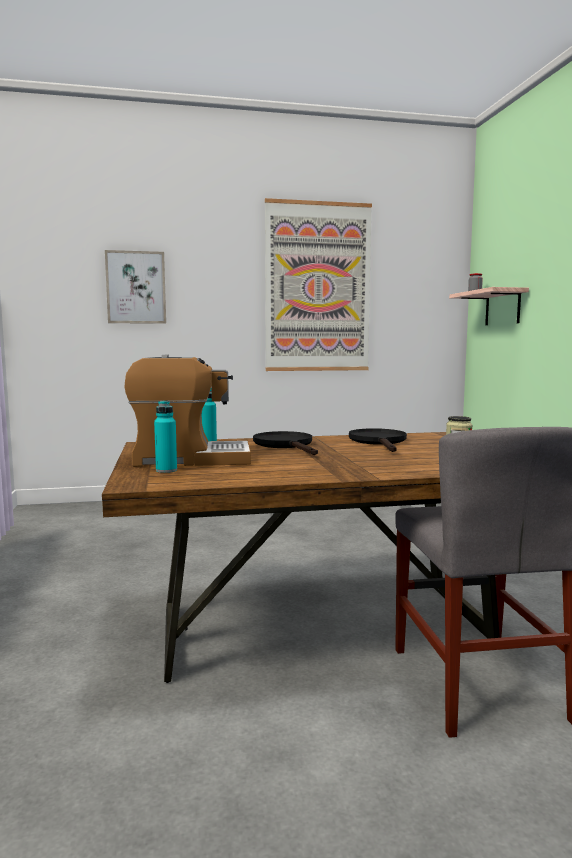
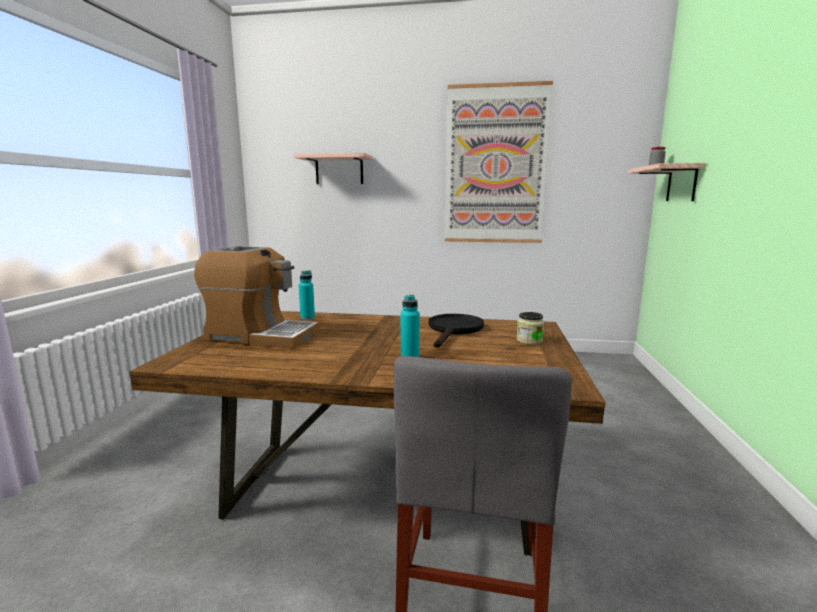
camera: 20 degrees right, 5 degrees up
(136, 287) = (339, 170): picture -> shelf
(166, 470) = (219, 348): turquoise bottle -> turquoise bottle (410, 357)
(286, 445) = (365, 326): black frying pan -> none

